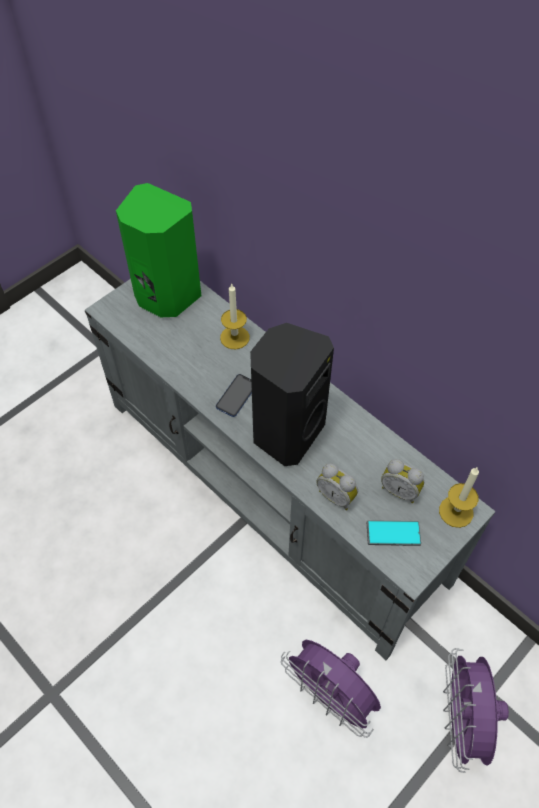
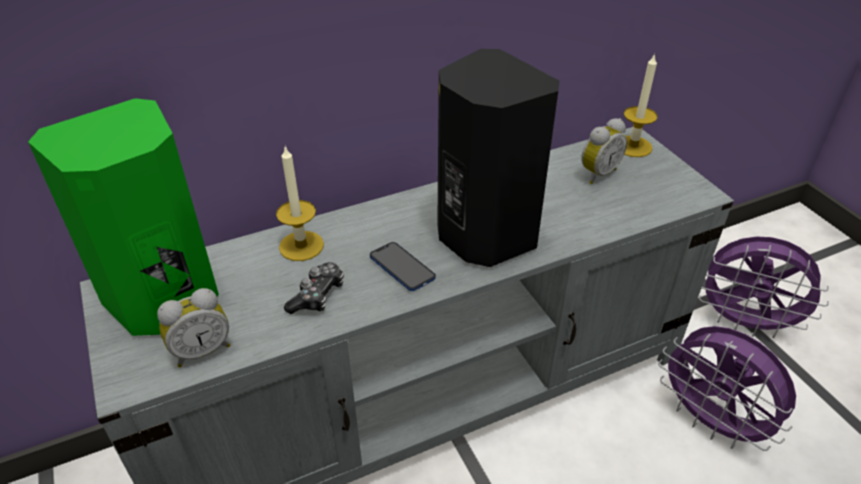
camera: 70 degrees left, 15 degrees down
(195, 362) = (317, 296): none -> game controller
(330, 696) = (711, 422): purple fan -> purple fan turned 75 degrees clockwise
(336, 496) = (591, 219): alarm clock -> alarm clock (201, 350)
(393, 533) = (651, 192): phone -> none

